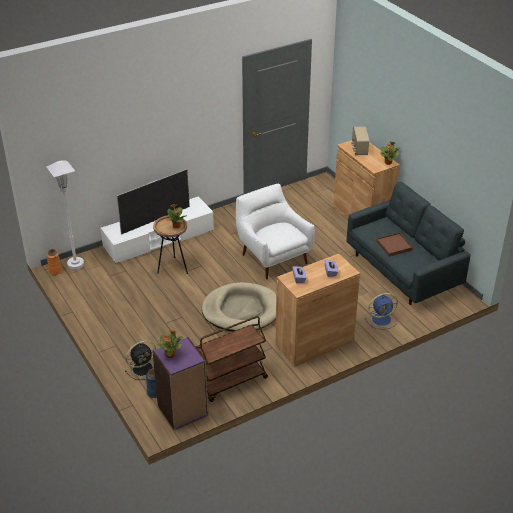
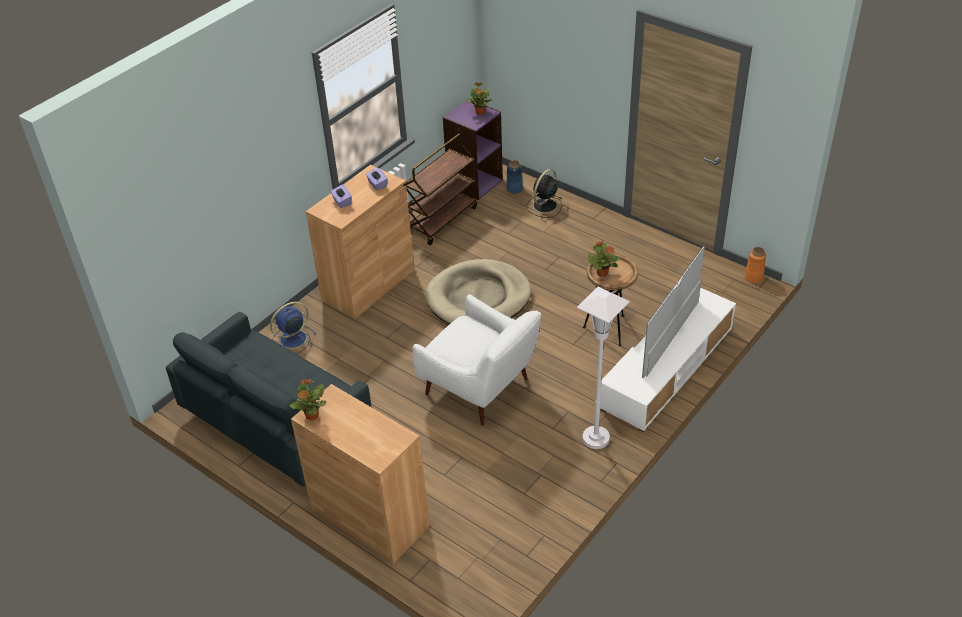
camera: 160 degrees right, 5 degrees up
(75, 264) = (740, 295): white floor lamp -> white floor lamp (595, 438)
(359, 149) = (374, 434): radio -> none
(394, 246) = (286, 373): brown tray -> none

